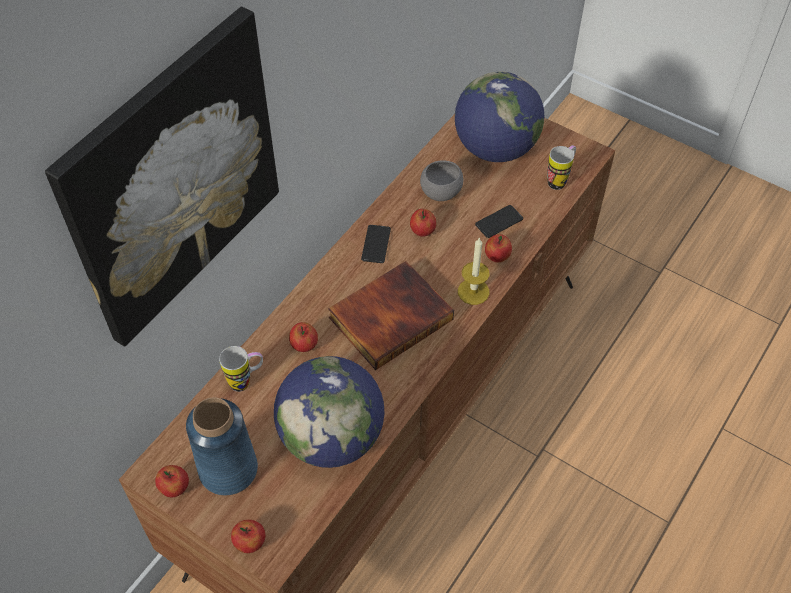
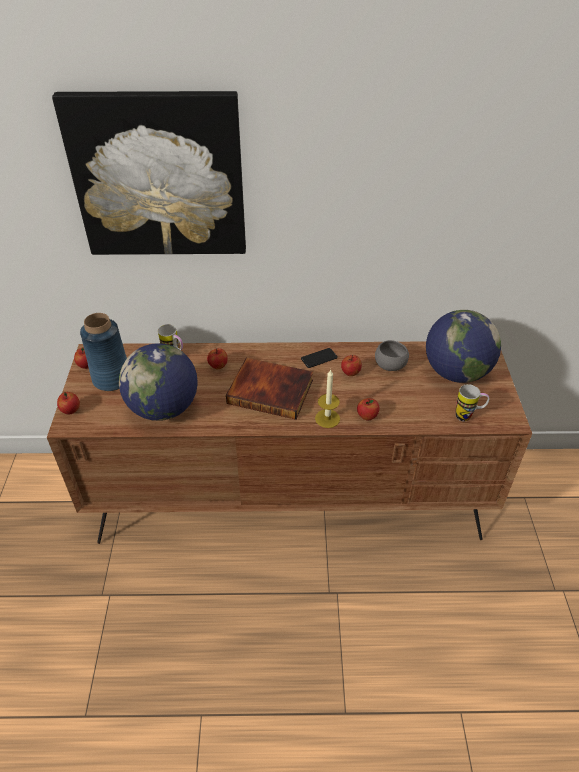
camera: 55 degrees right, 10 degrees down
(499, 222) = (397, 403): phone -> none

